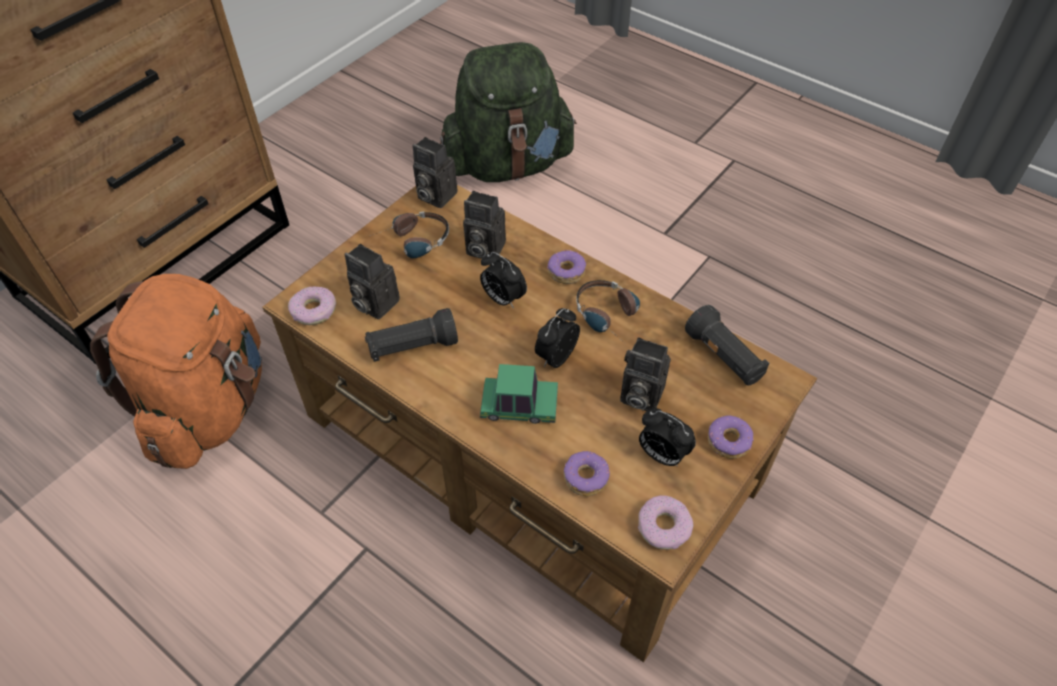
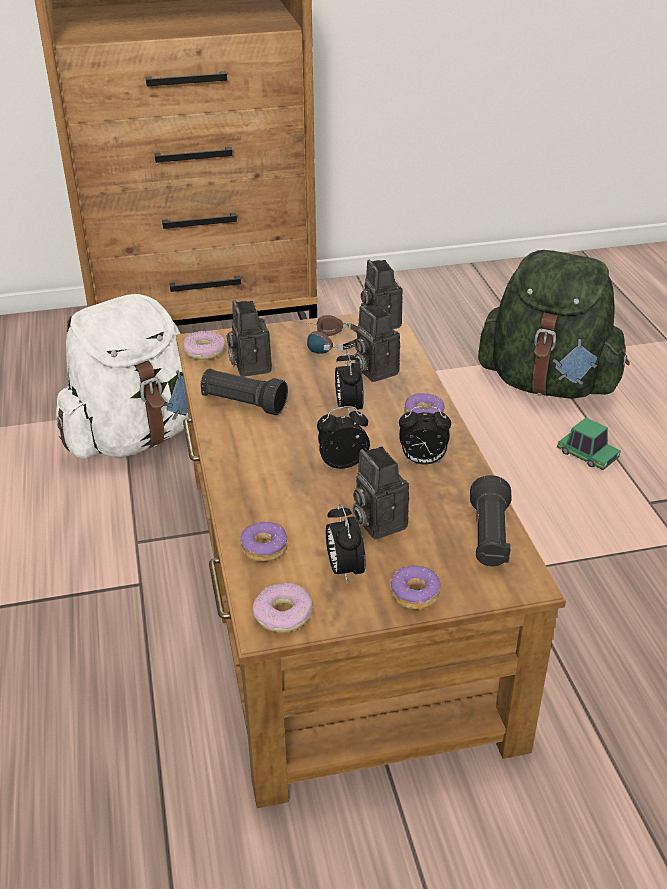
camera: 40 degrees right, 15 degrees down
(210, 408) = (137, 436): orange backpack -> white backpack
(519, 406) = (273, 477): toy car -> toy car (587, 455)
(611, 318) = (422, 461): headphones -> alarm clock

